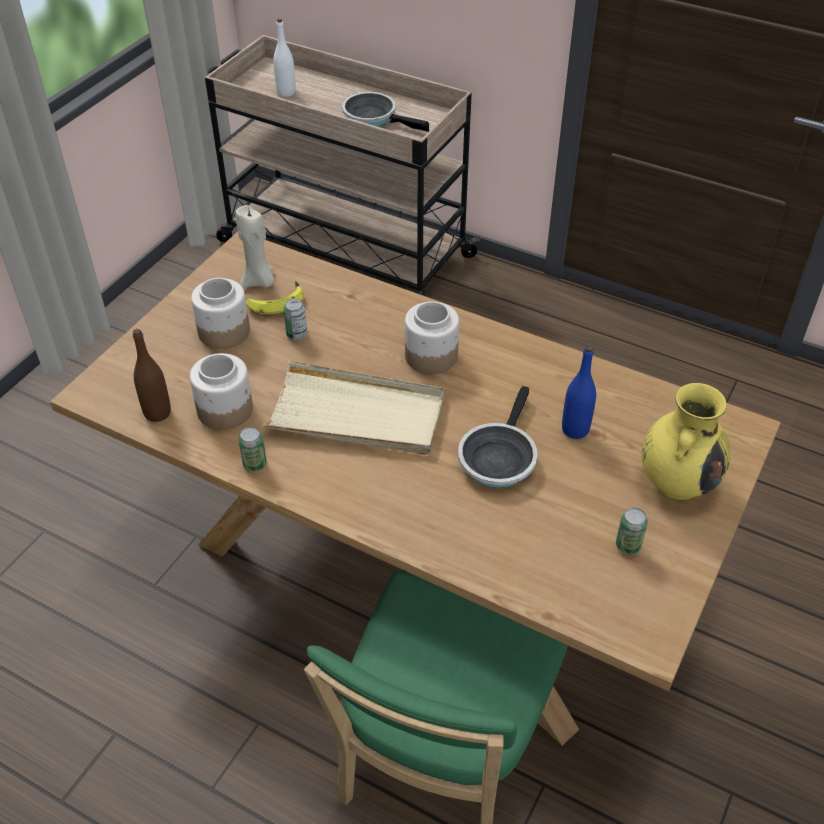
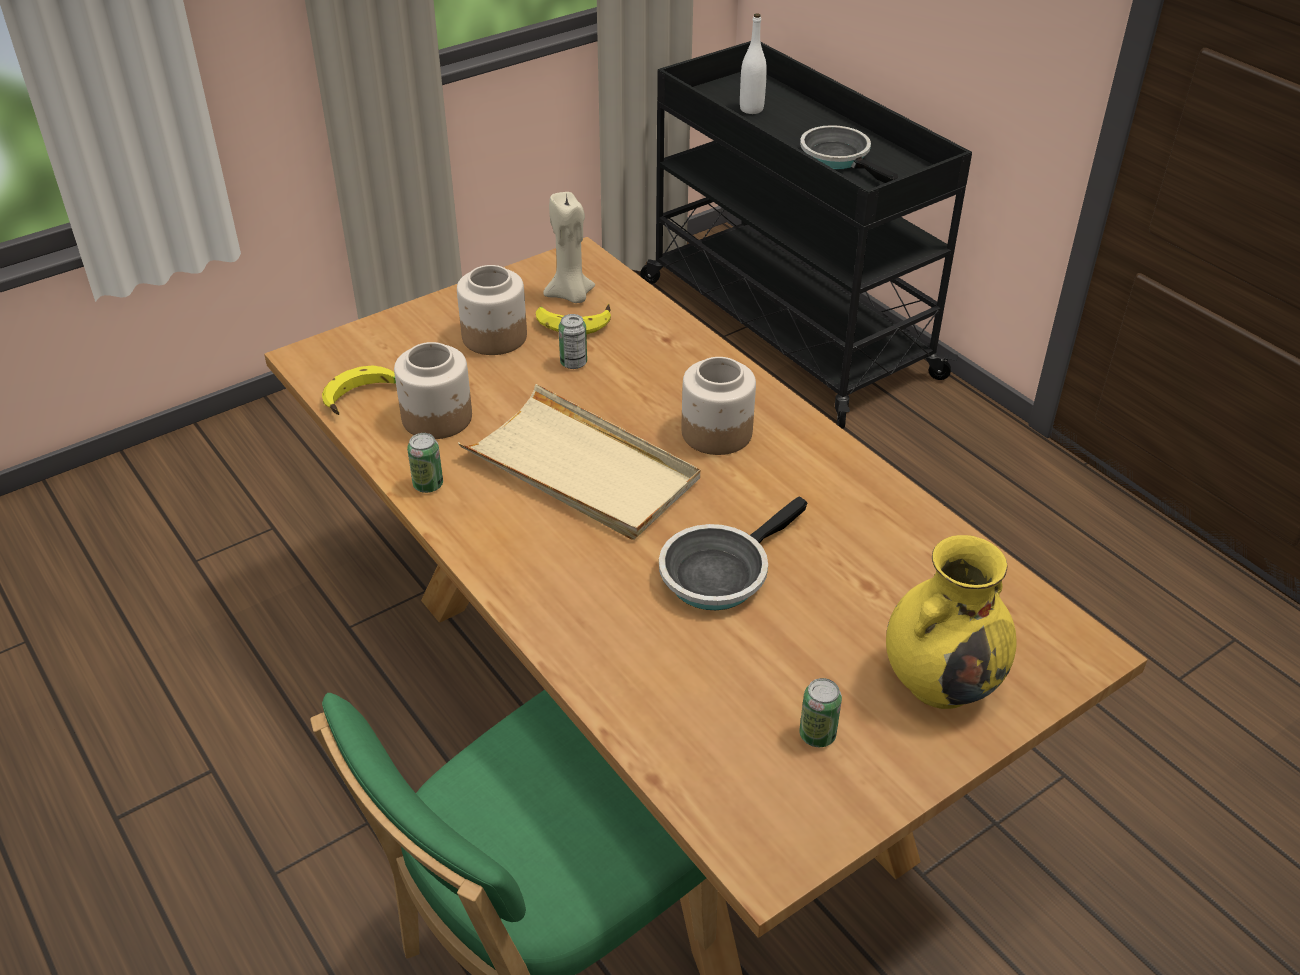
camera: 25 degrees right, 5 degrees down
(157, 413) = (363, 398): brown bottle -> banana
(343, 247) = (784, 326): beige cart -> black cart
(575, 429) = (843, 573): blue bottle -> none

